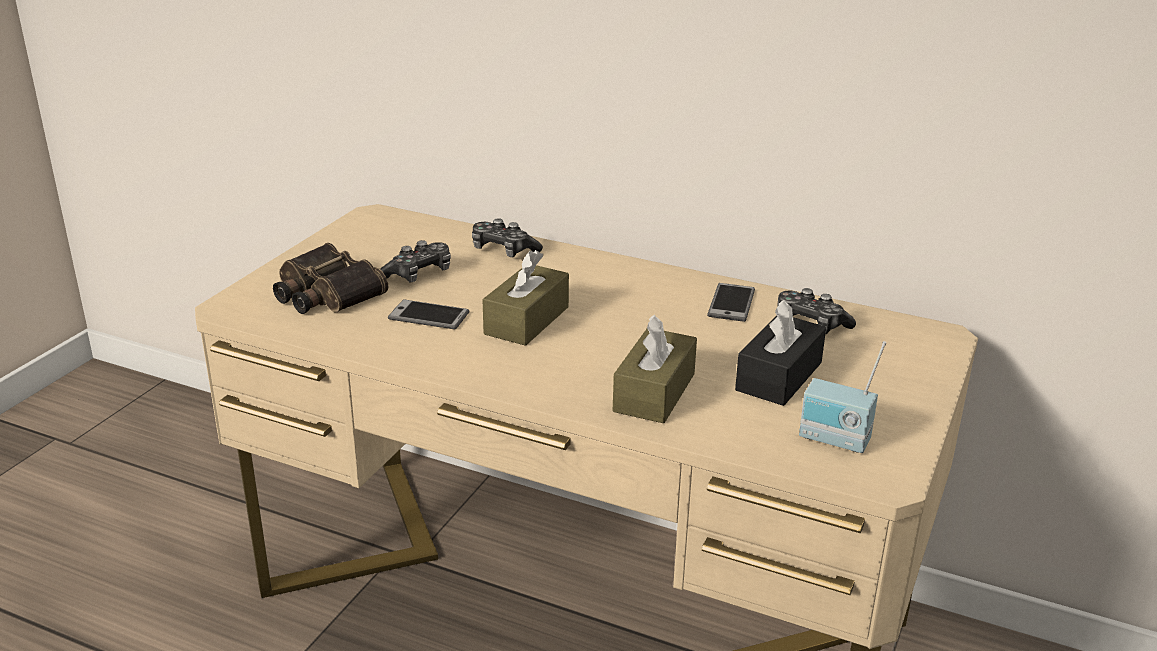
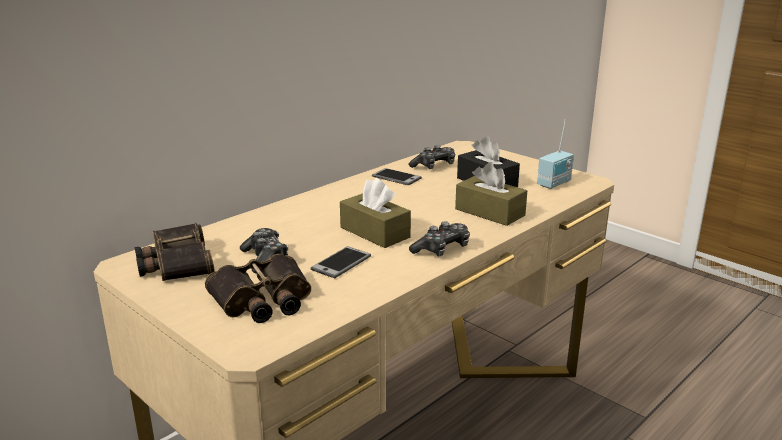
camera: 70 degrees left, 5 degrees down
(387, 235) = (175, 263): none -> binoculars
(503, 250) = (256, 225): game controller -> game controller (442, 249)

